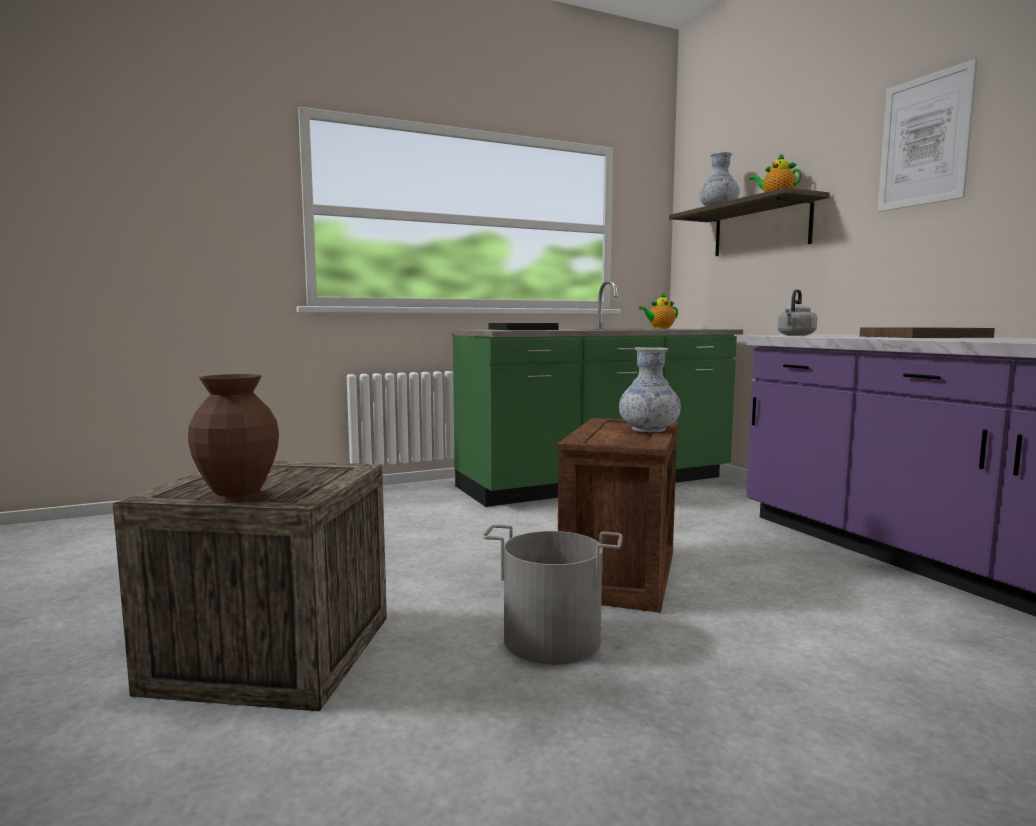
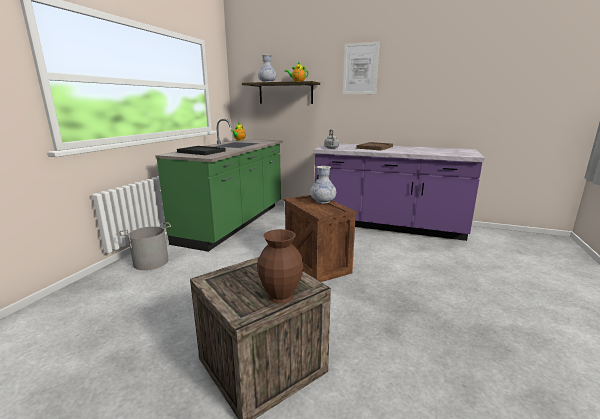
camera: 45 degrees left, 10 degrees up
(552, 638) = (341, 299): grey bucket -> grey bucket (151, 262)

